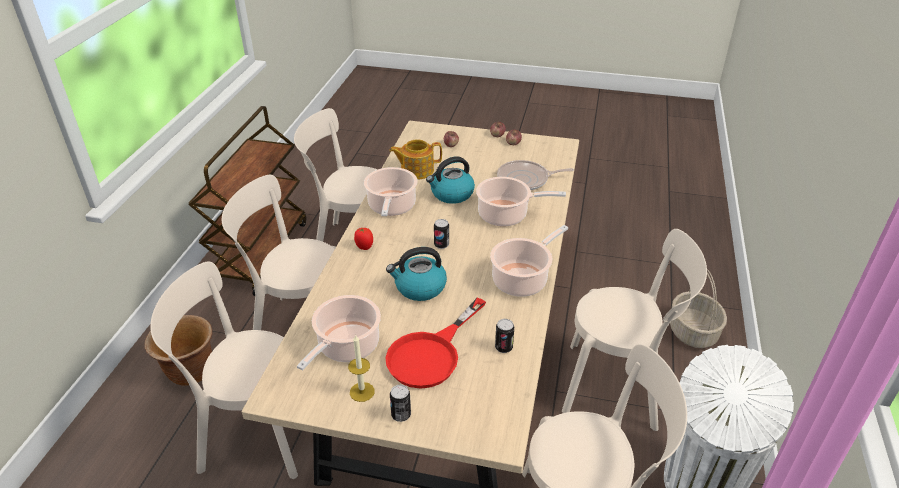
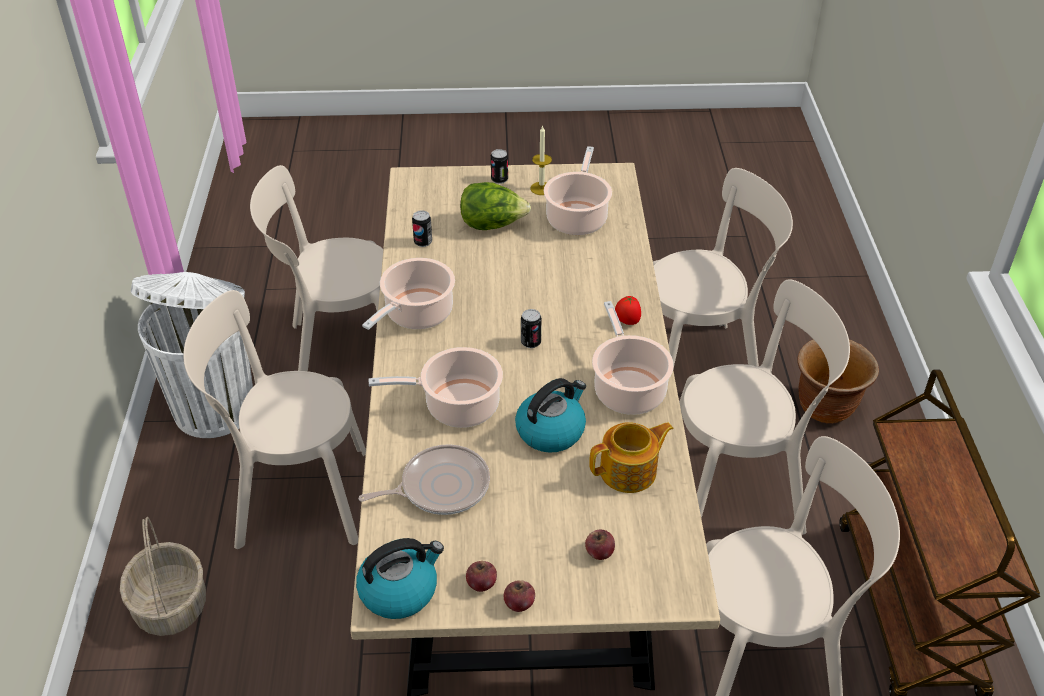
camera: 165 degrees right, 5 degrees up
(419, 287) = (533, 284): kettle -> kettle (399, 590)
(431, 354) = (492, 225): red frying pan -> lettuce

